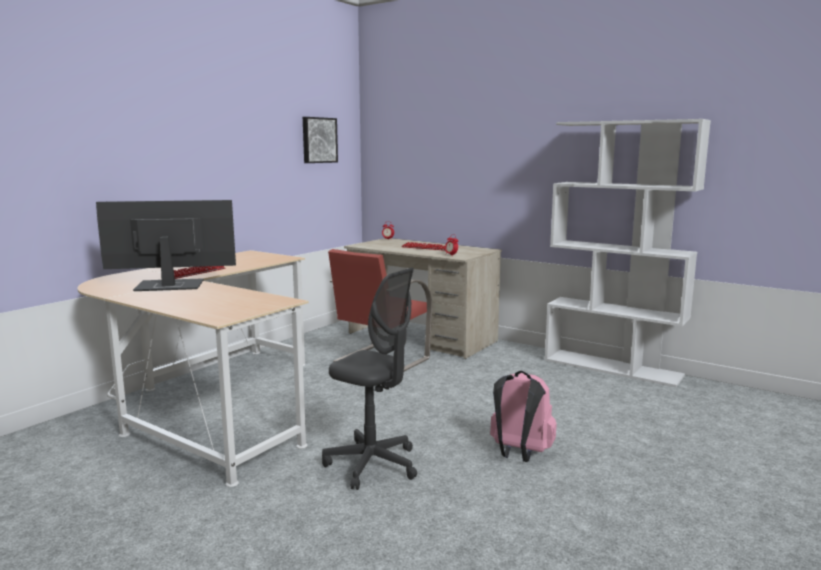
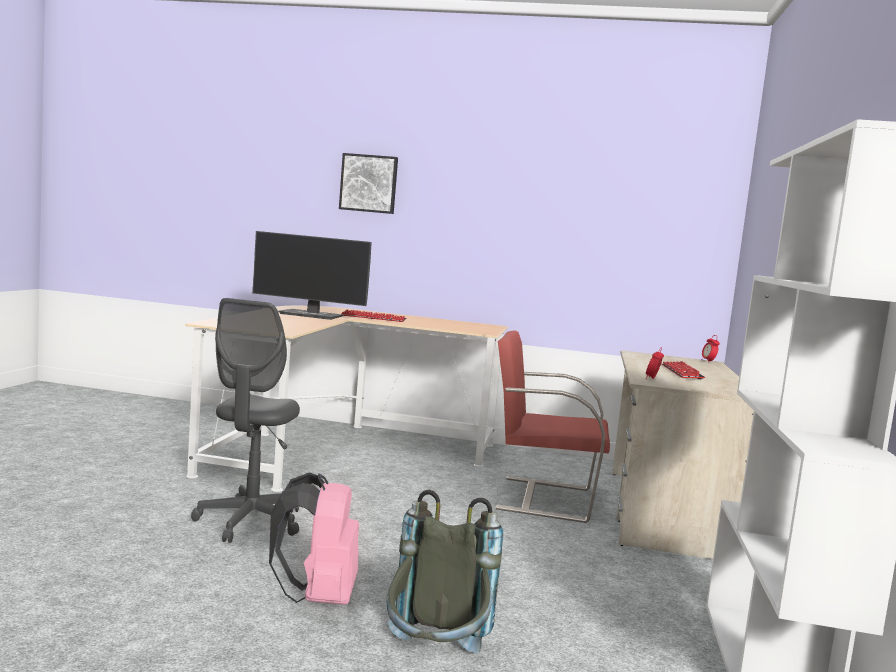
camera: 65 degrees right, 5 degrees down
(168, 286) = (312, 315): monitor -> monitor turned 135 degrees clockwise
(318, 140) = (650, 210): picture -> picture (369, 183)
(602, 432) = (434, 662): none -> grey backpack

